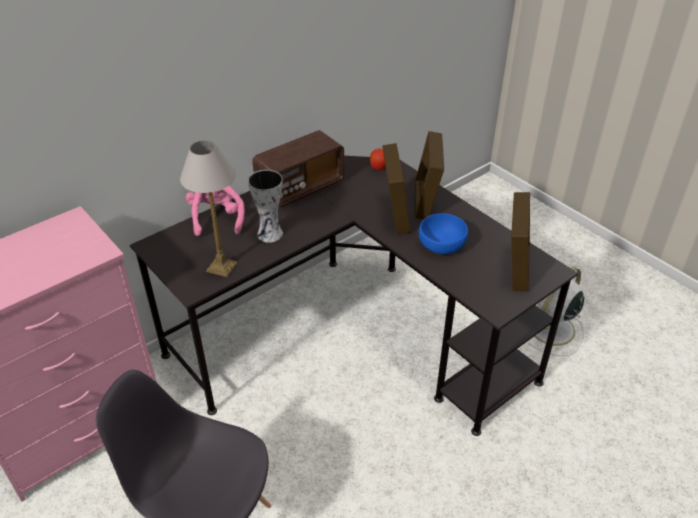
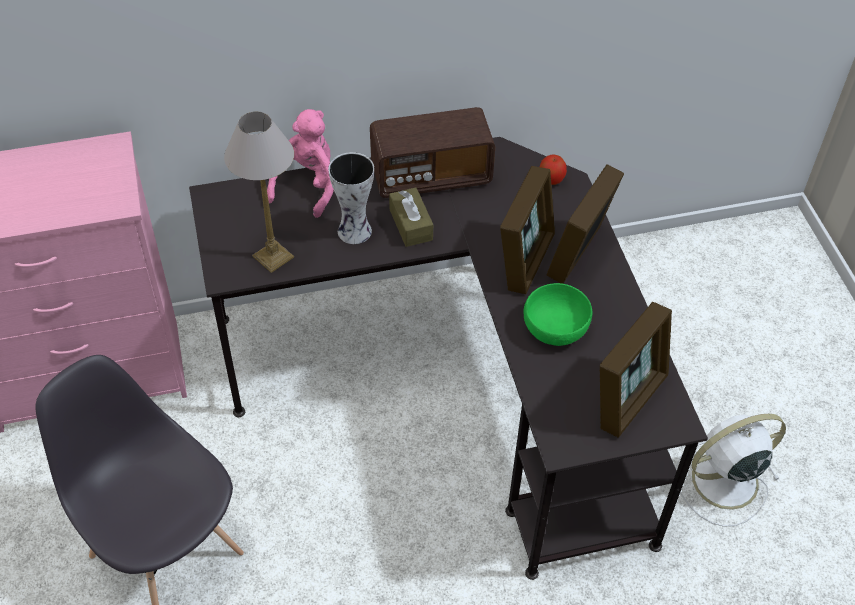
camera: 25 degrees right, 10 degrees up
(306, 218) = (411, 224): none -> brown tissue box
(442, 244) = (556, 327): blue bowl -> green bowl

